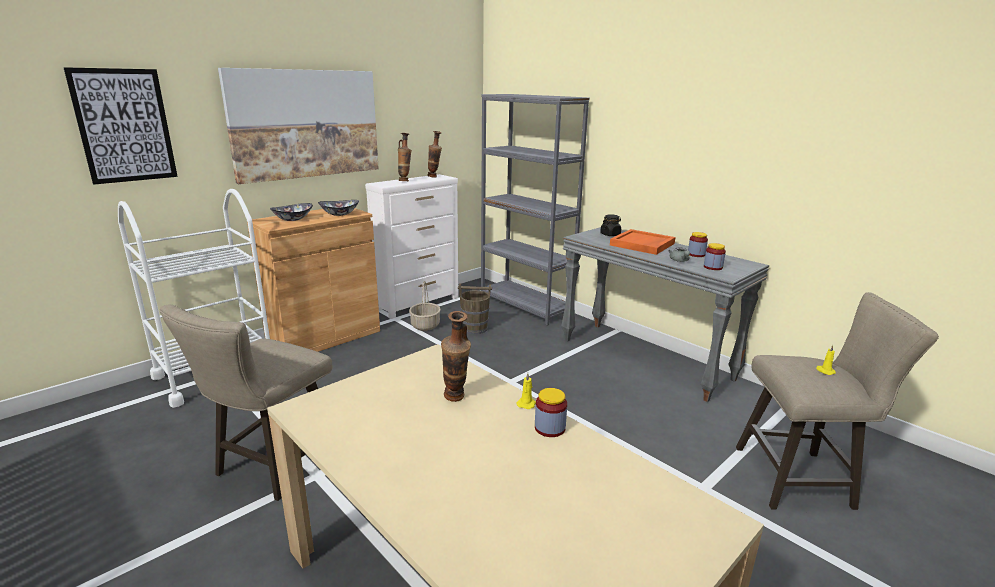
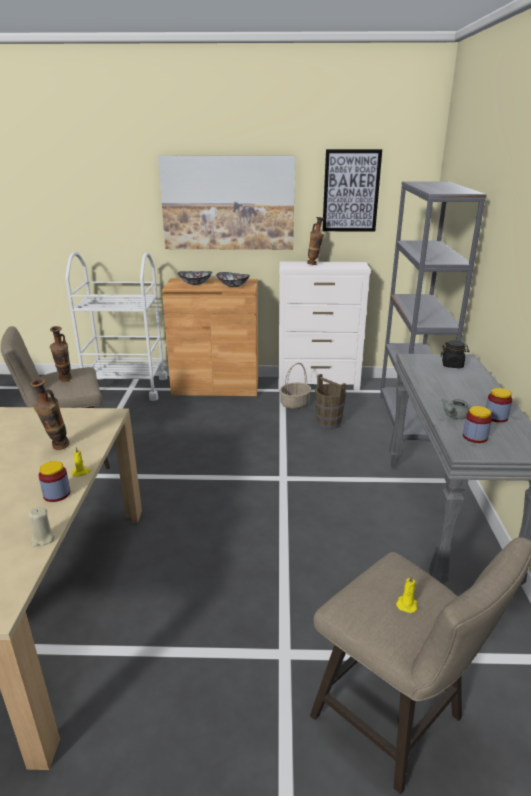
camera: 45 degrees right, 5 degrees up
(124, 126) = (94, 199): picture -> picture (351, 191)
(434, 177) = (351, 264): vase -> vase (65, 381)
(624, 460) = (43, 539): none -> beige candle
(642, 244) = (460, 386): orange tray -> none

